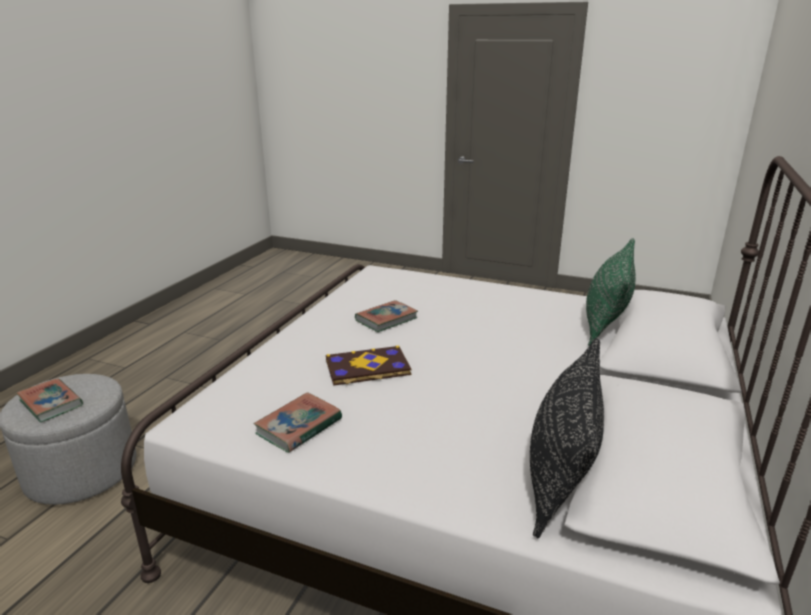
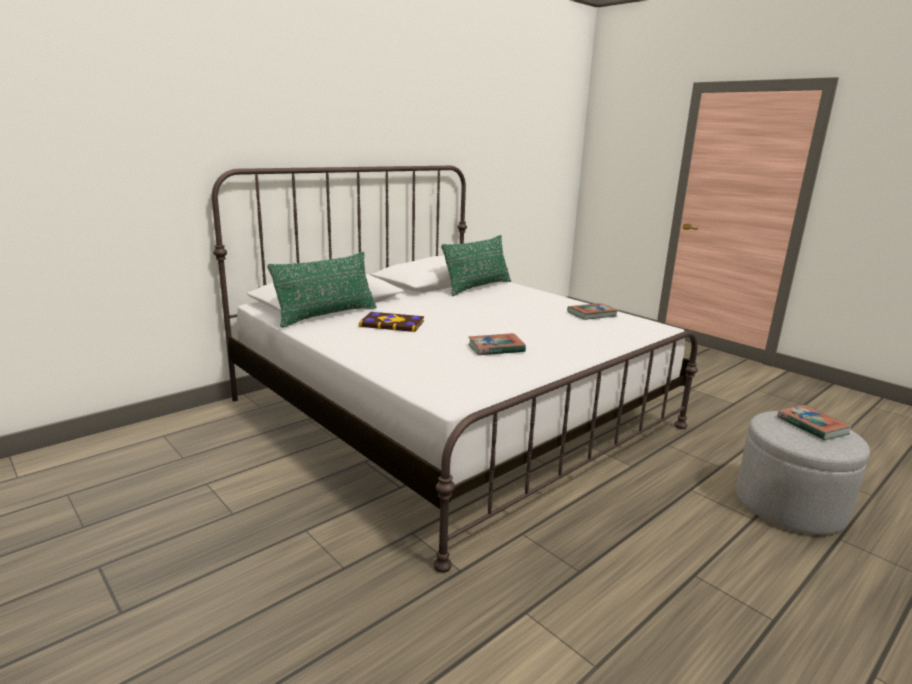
camera: 155 degrees left, 5 degrees down
(368, 368) = (537, 326): book -> book (392, 324)
(561, 470) = (477, 287): black pillow -> green pillow

